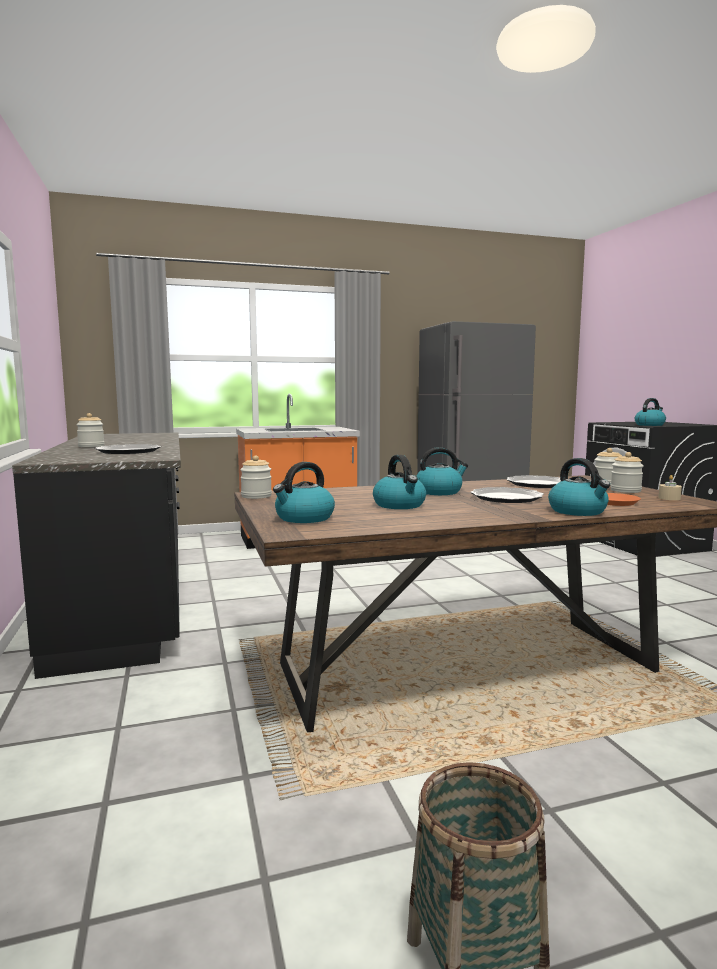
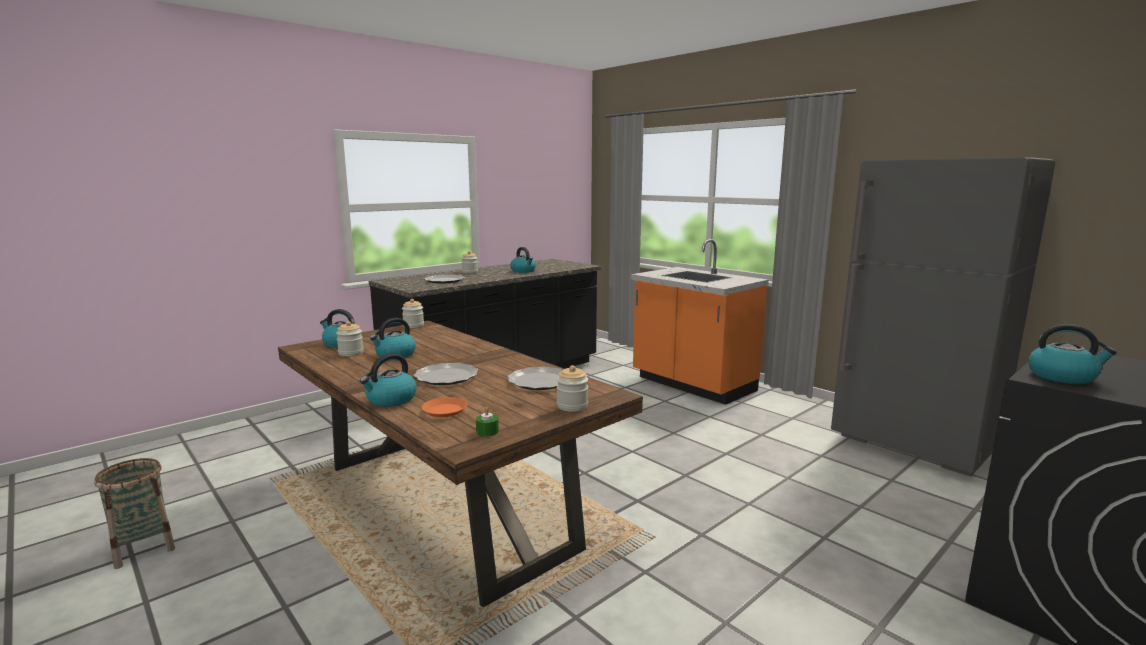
camera: 65 degrees right, 5 degrees up
(439, 492) = (463, 357): kettle -> kettle (523, 271)
(625, 490) = (526, 414): jar -> jar (351, 353)
(669, 498) = (487, 431): beige candle -> green candle

